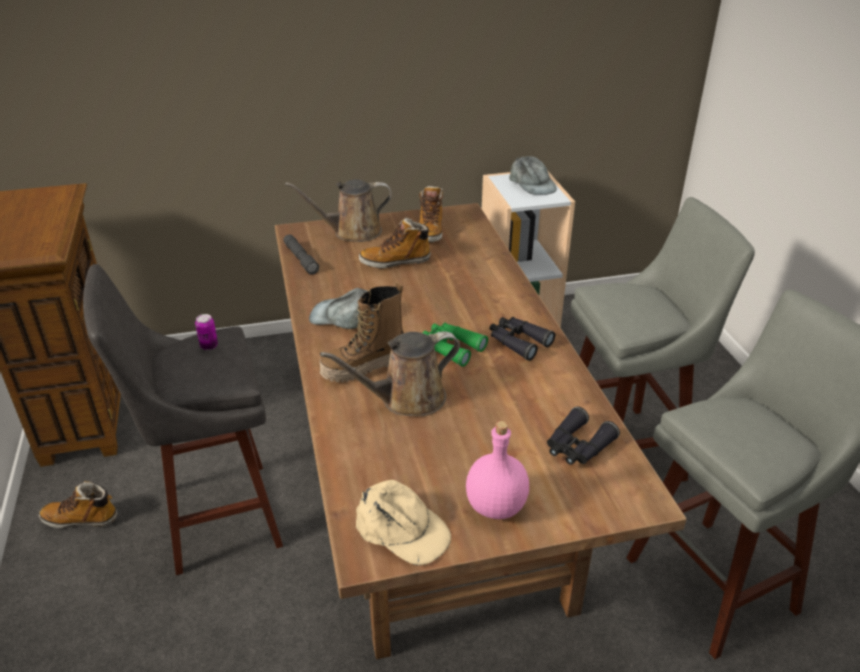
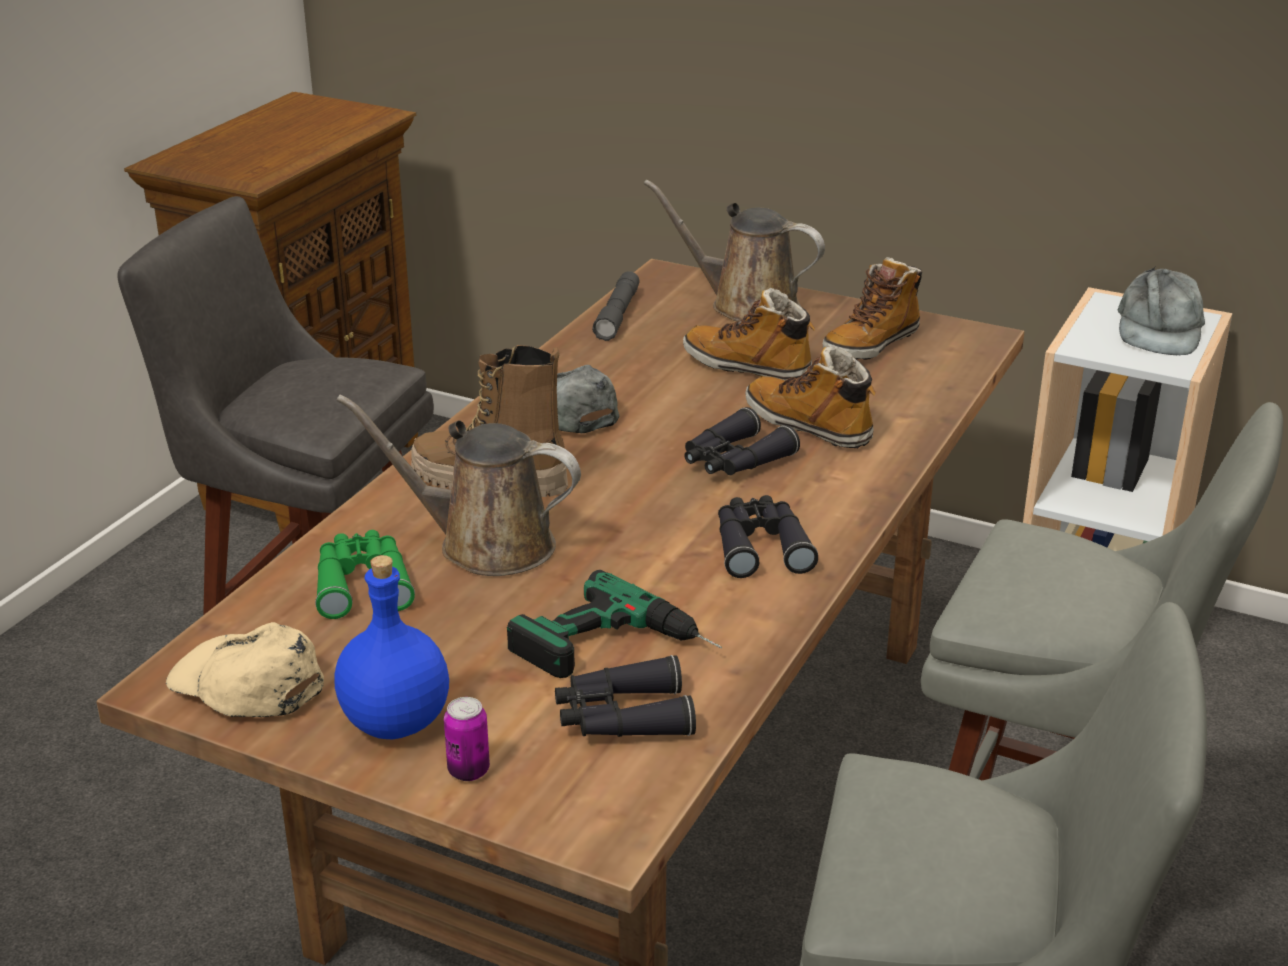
camera: 40 degrees right, 5 degrees down
(81, 519) = (179, 592): boot -> boot (809, 426)
(209, 346) = (342, 374): can -> can (468, 771)
(401, 530) = (247, 683): beige cap -> beige cap turned 135 degrees clockwise
(451, 348) = (647, 510): green binoculars -> green binoculars (362, 584)
(452, 308) = (734, 460): none -> black binoculars
(496, 505) = (398, 722): pink bottle -> blue bottle
(533, 418) = (619, 651): none -> power drill

